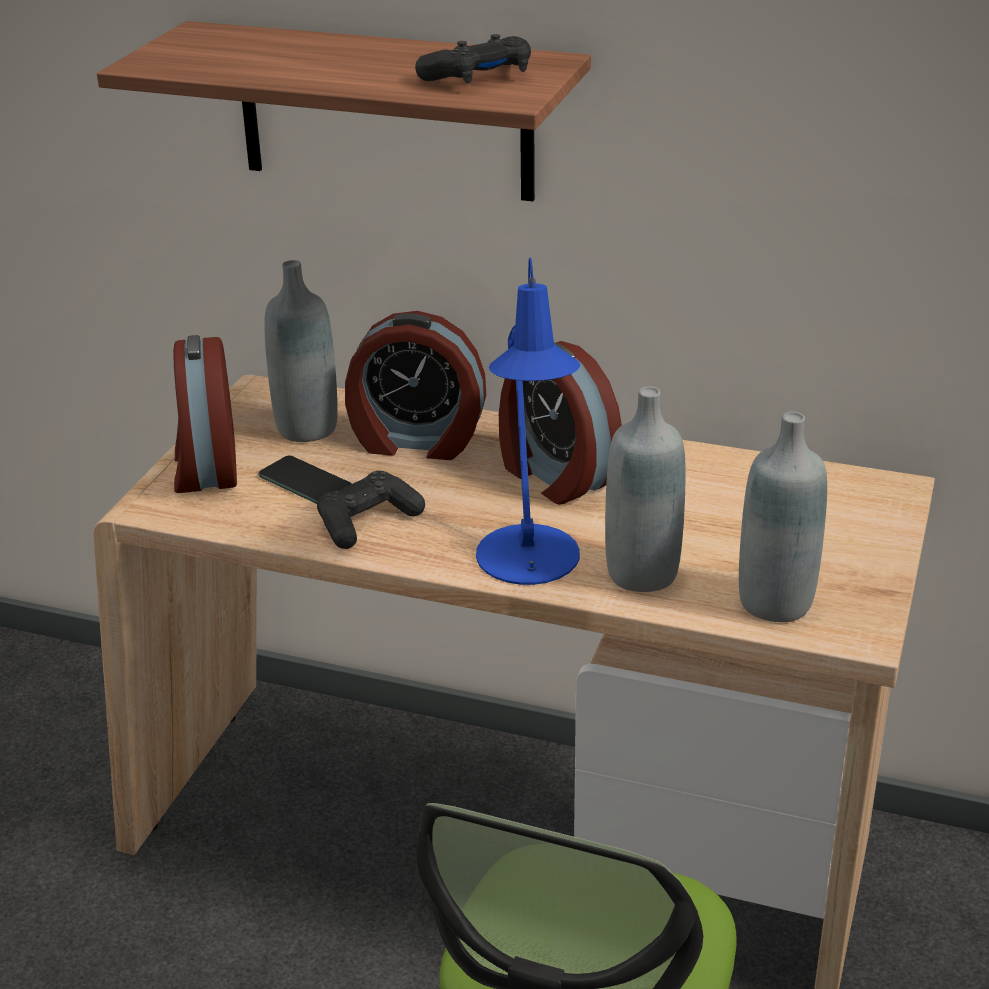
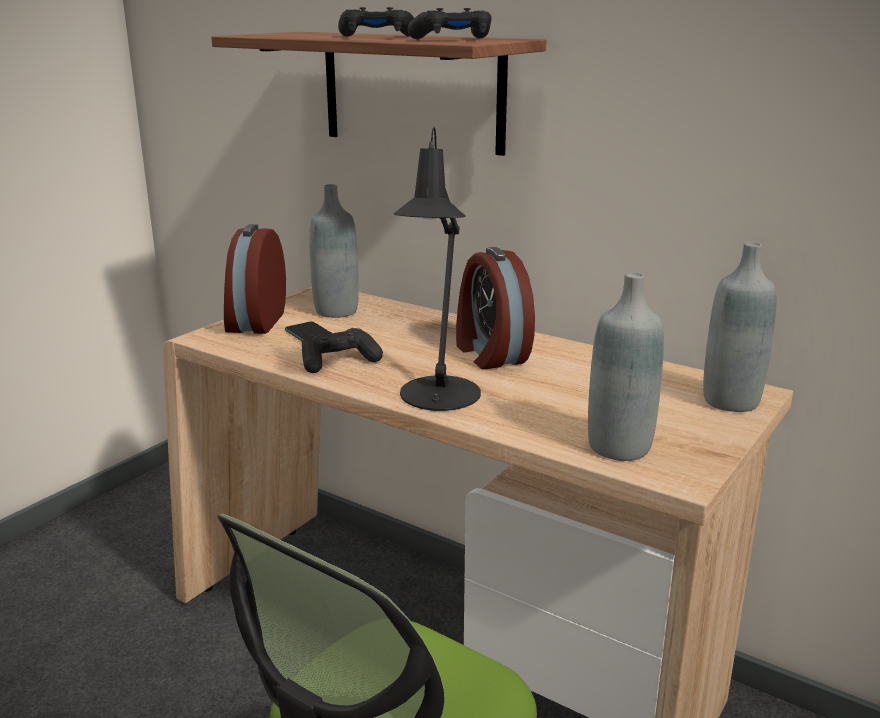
camera: 15 degrees right, 10 degrees down
(358, 68) = (377, 37): none -> black game controller
(416, 441) = (404, 325): alarm clock -> none
(529, 564) = (438, 398): blue table lamp -> black table lamp
(642, 573) = (520, 415): grey bottle -> grey bottle (731, 401)

